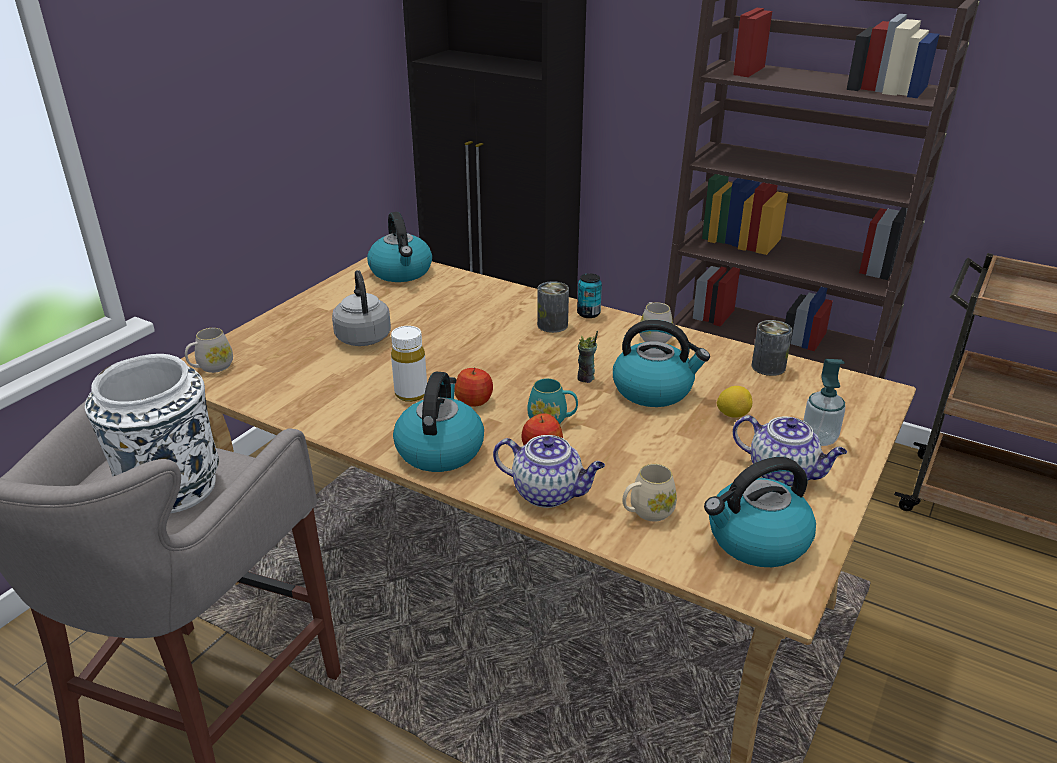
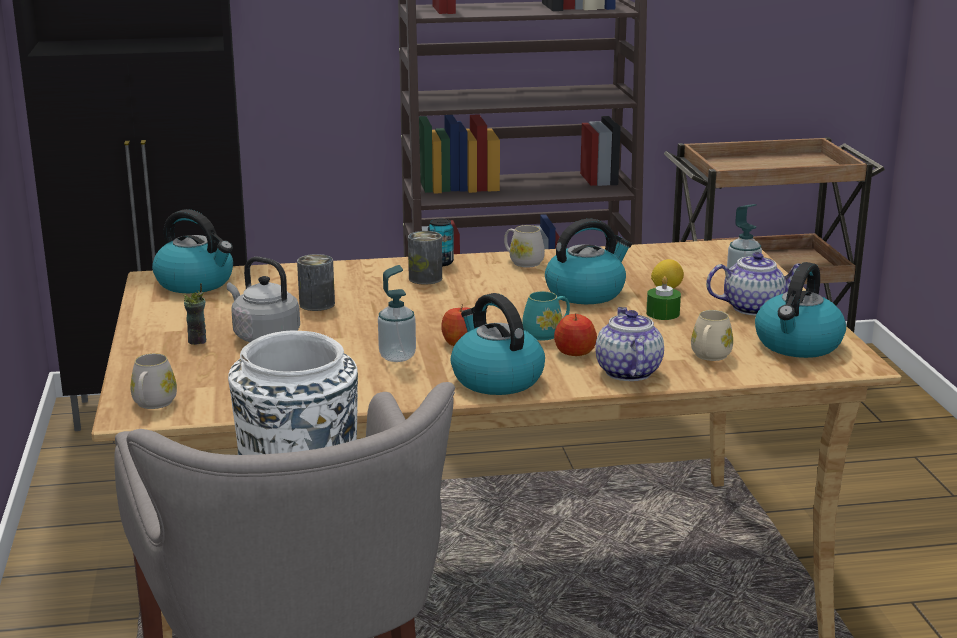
camera: 40 degrees left, 10 degrees down
(411, 394) = (397, 356): white bottle -> soap dispenser
(549, 493) = (627, 371): teapot -> teapot turned 75 degrees counterclockwise
(586, 378) = (522, 302): cup -> cup (198, 341)
(684, 442) = (662, 313): none -> green candle
(768, 367) = (639, 255): can -> can (317, 304)

